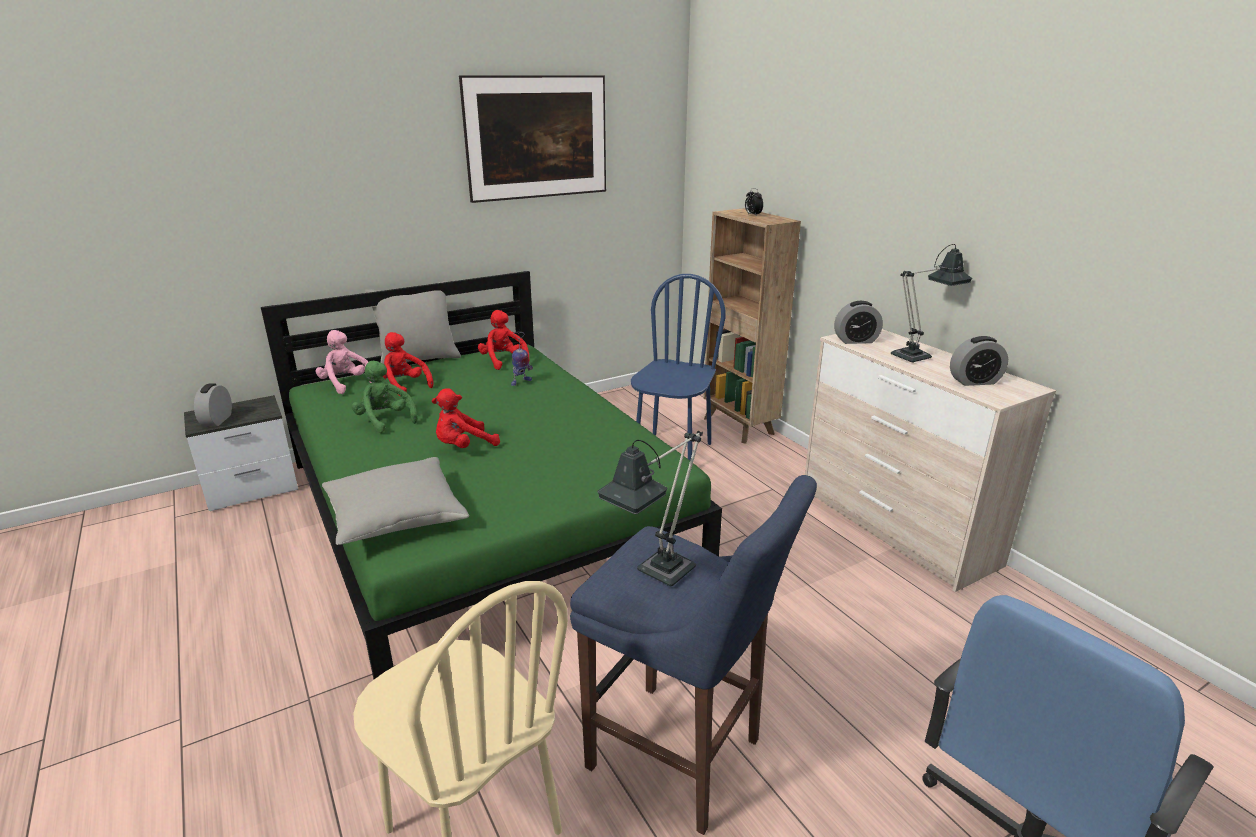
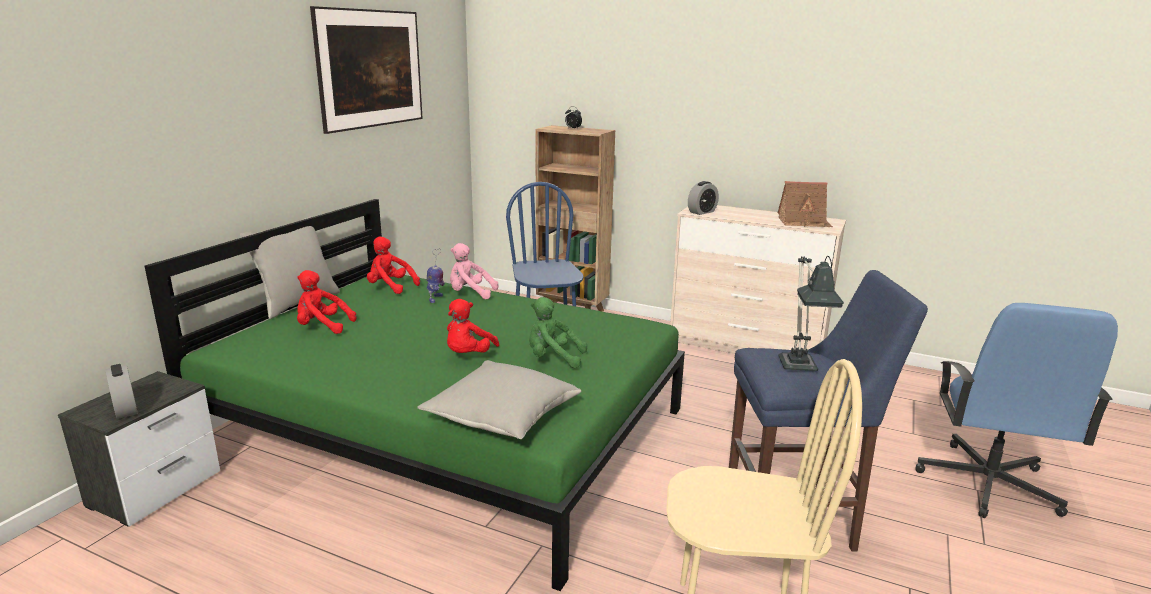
camera: 35 degrees left, 5 degrees down
(346, 384) = (253, 338): pink plush toy -> pink plush toy (470, 294)
(385, 420) = (356, 355): green plush toy -> green plush toy (553, 358)
(916, 355) = (750, 214): table lamp -> none
(974, 381) = (803, 222): alarm clock -> toy house

